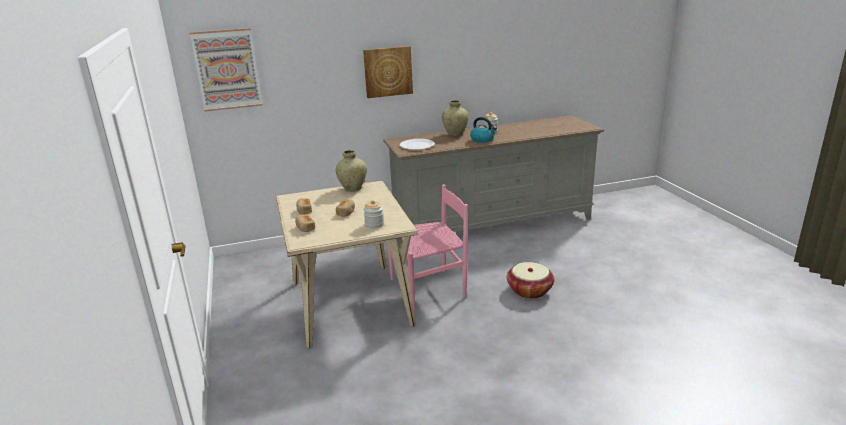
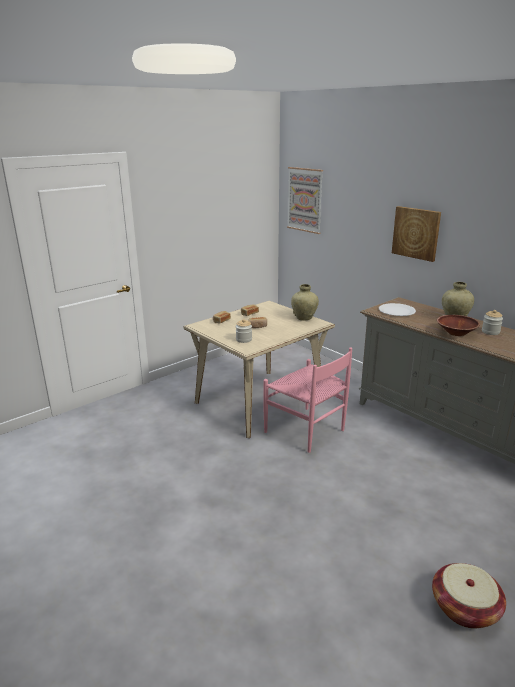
camera: 65 degrees right, 0 degrees up
(483, 139) = (456, 333): kettle -> brown bowl
(529, 290) = (352, 489): basket -> basket (464, 608)

